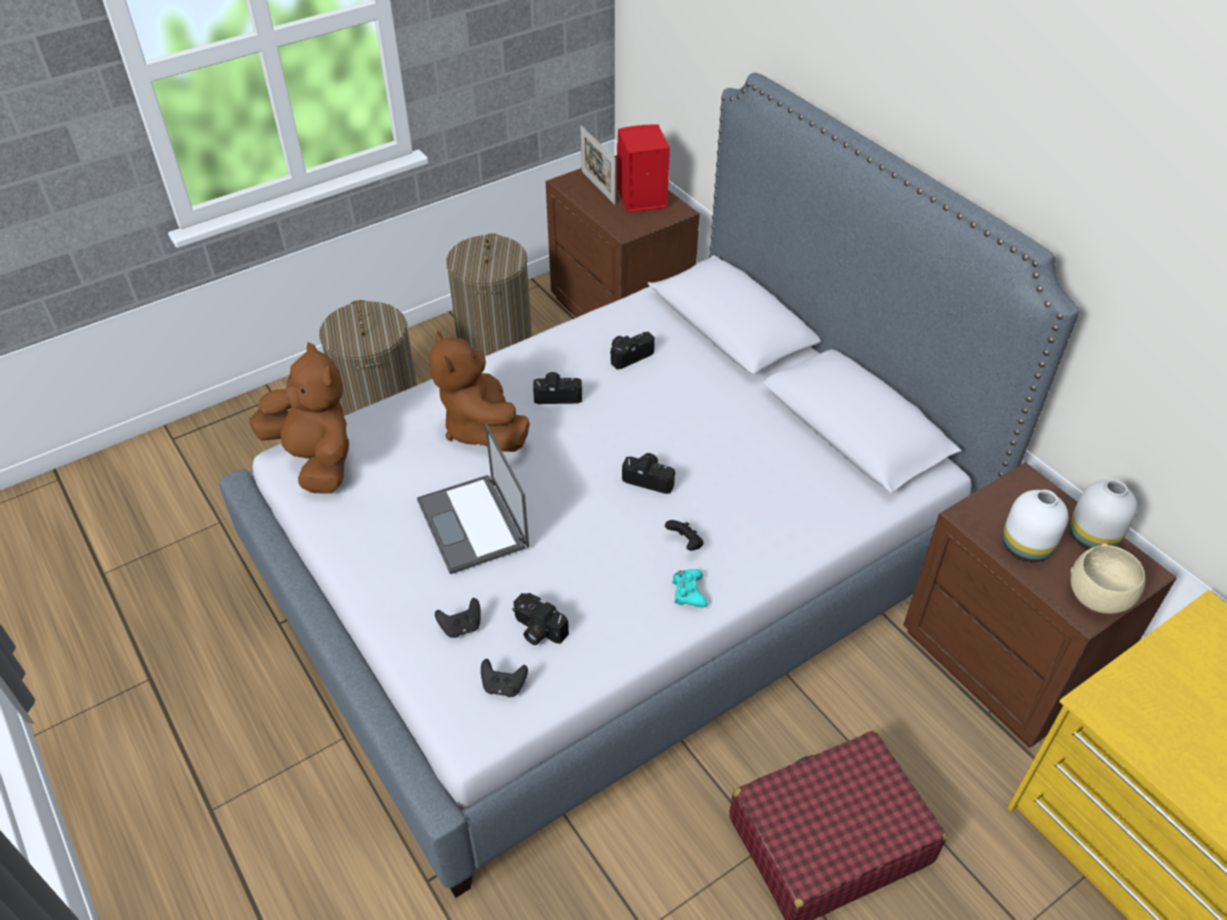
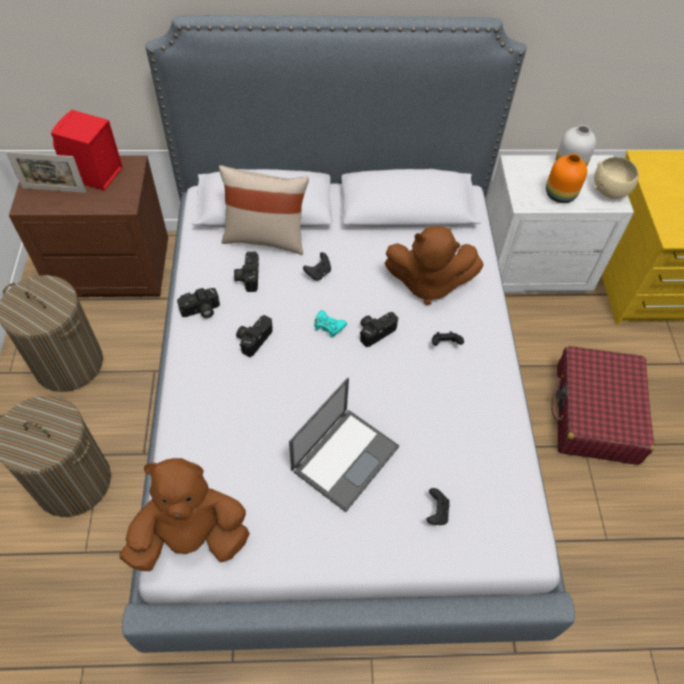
camera: 60 degrees left, 10 degrees up
(473, 524) = (345, 457): laptop -> laptop turned 60 degrees counterclockwise
(482, 428) = (249, 403): brown plush toy -> brown plush toy (428, 283)
(504, 686) = (502, 511): black game controller -> black game controller (318, 273)
(537, 630) = (465, 466): camera -> camera (201, 311)
(689, 592) = (485, 365): turquoise game controller -> turquoise game controller (328, 326)
(691, 343) = (265, 238): none -> beige pillow
(1004, 661) = (532, 266): brown nightstand -> white nightstand
(1025, 548) = (560, 195): white vase -> orange vase

